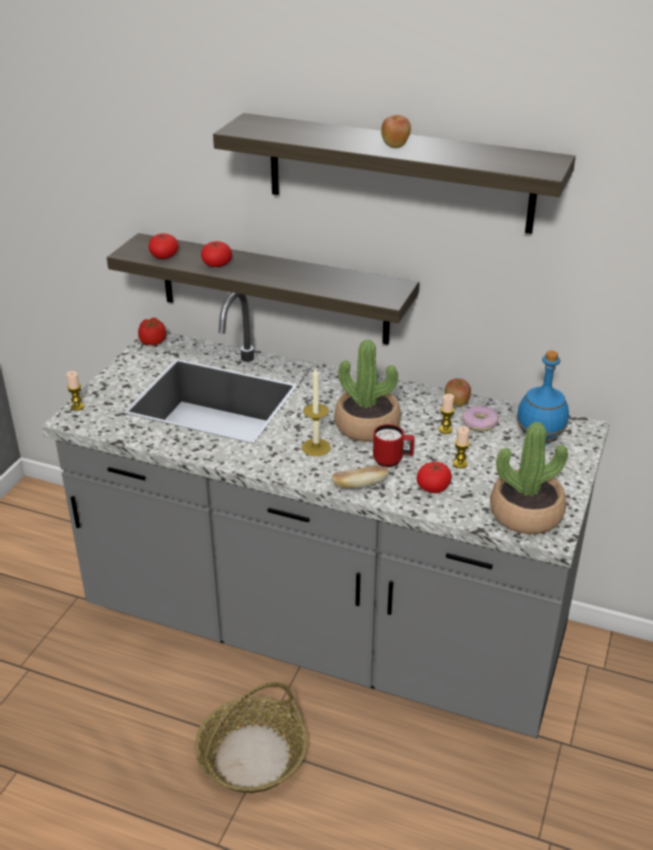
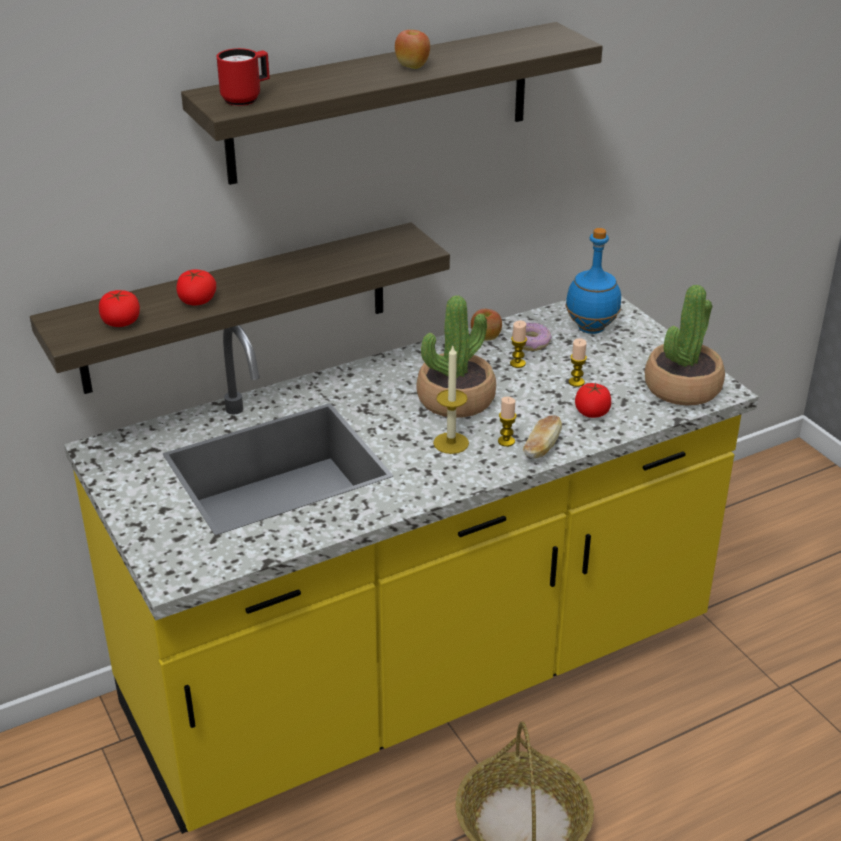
camera: 50 degrees left, 0 degrees up
(77, 407) = (153, 563): candle -> candle (506, 441)
(153, 341) = (101, 452): tomato -> none
(326, 629) = (420, 673): grey counter -> yellow counter
(392, 461) = (527, 413): red mug -> red mug (246, 98)

